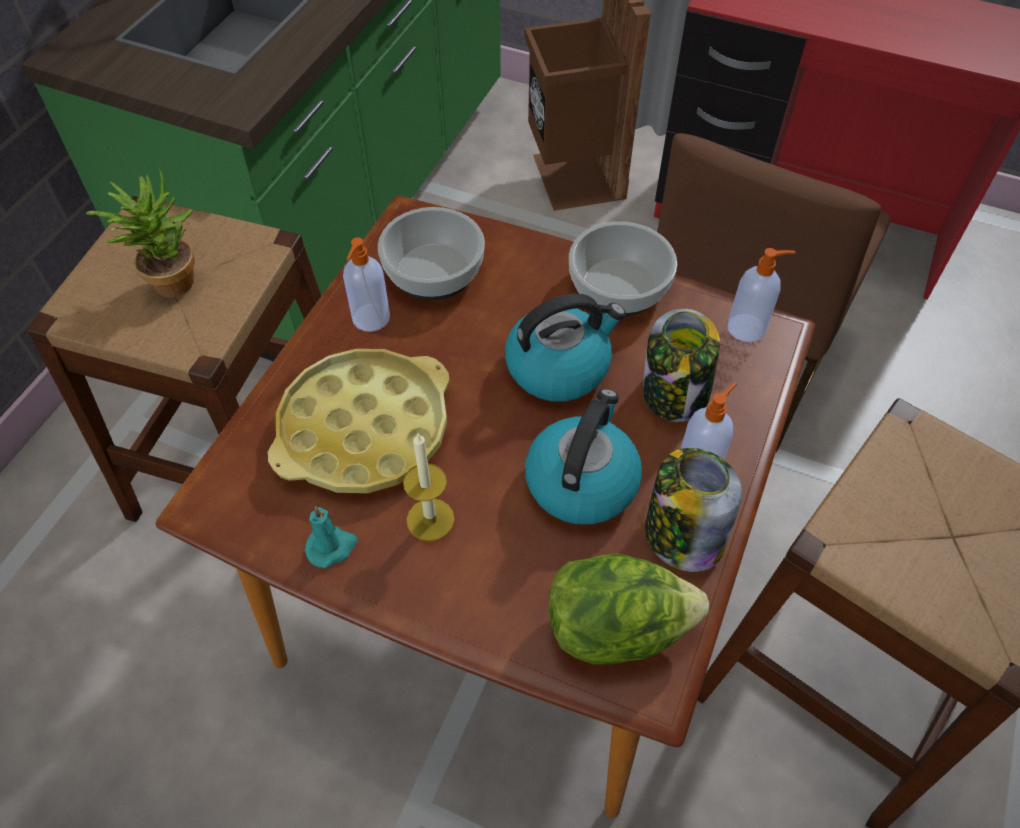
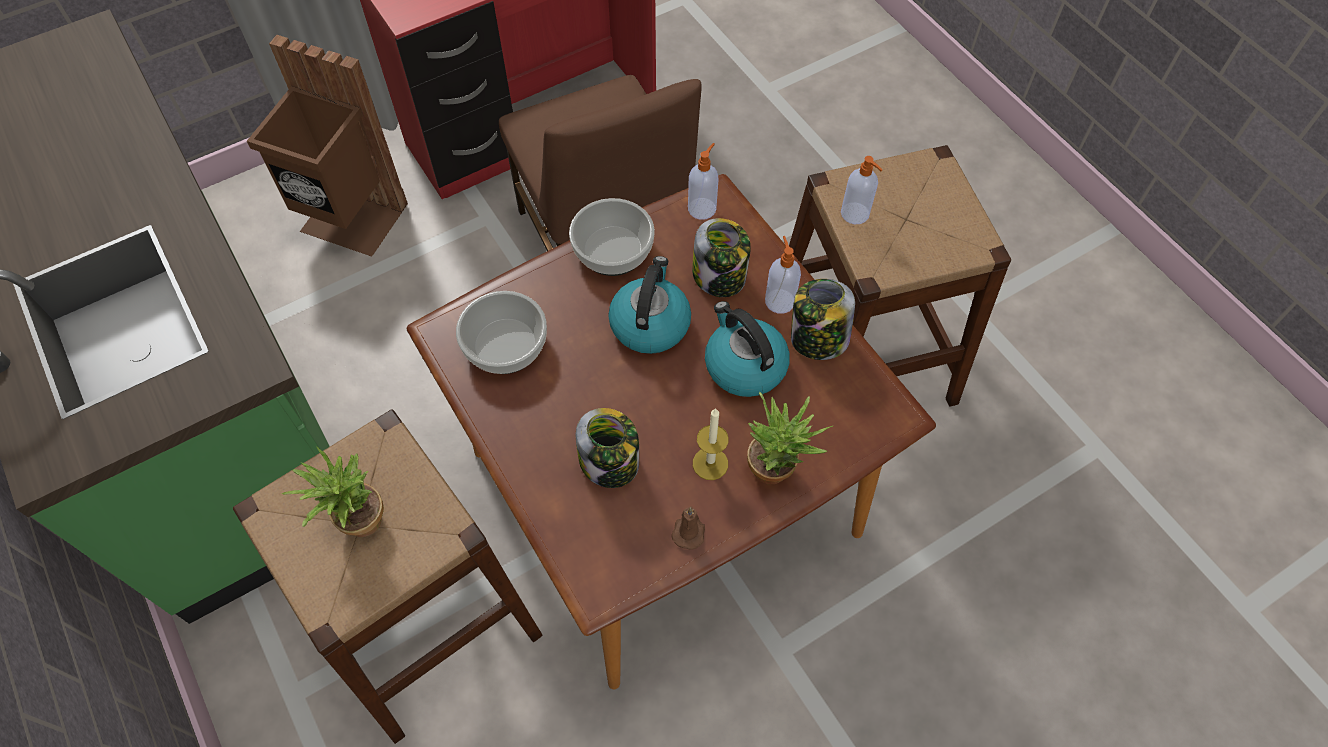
camera: 55 degrees left, 5 degrees up
(332, 547) = (689, 531): turquoise candle -> brown candle
(364, 429) = (610, 463): yellow tray -> jar
(370, 319) = (516, 408): soap dispenser -> soap dispenser (855, 214)
(474, 592) = (778, 468): none -> potted plant
(616, 627) = (851, 409): lettuce -> none

